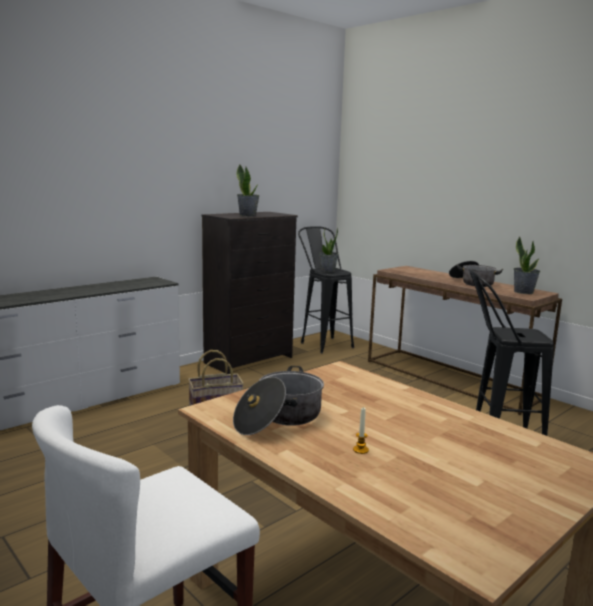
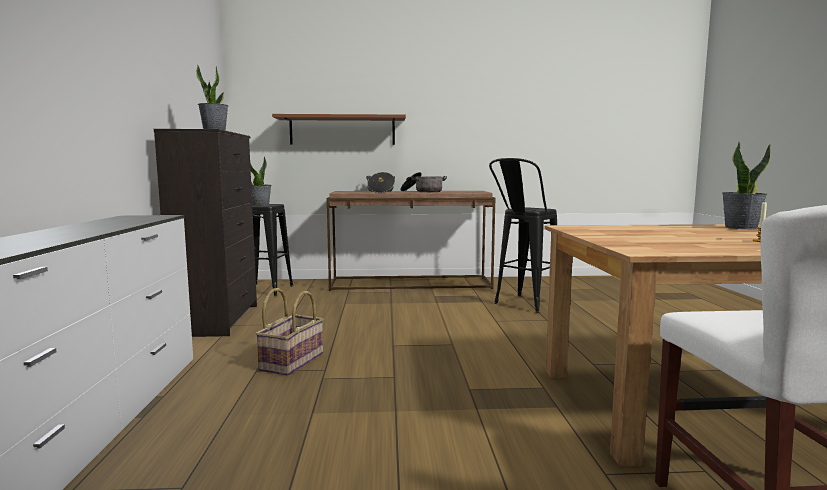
camera: 50 degrees left, 5 degrees down
(279, 419) = (680, 244): cooking pot -> cooking pot (380, 191)
(422, 205) = (342, 131): none -> brown shelf
(523, 292) = (468, 191): potted plant -> potted plant (740, 227)

